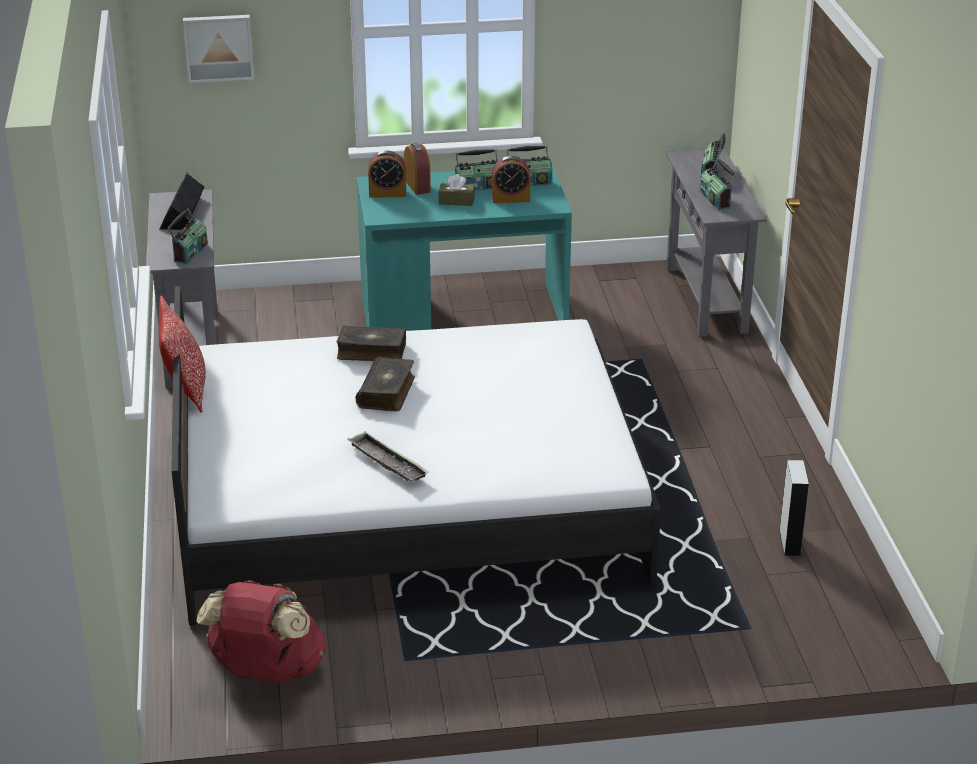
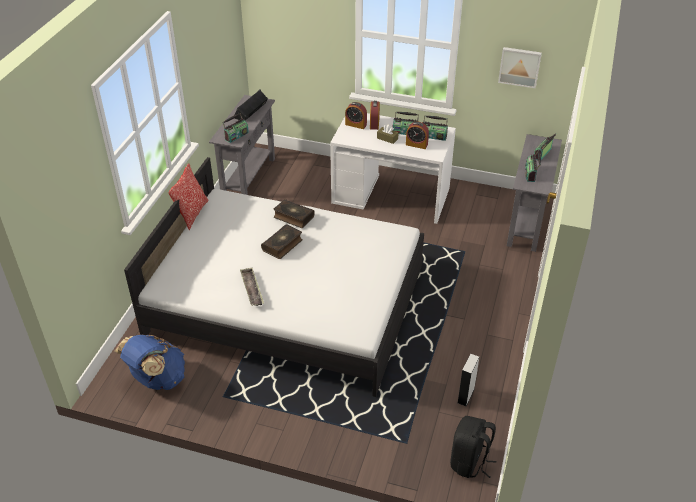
camera: 25 degrees right, 10 degrees up
(218, 47) = (286, 26): picture -> picture (519, 66)
(267, 672) = (157, 379): red backpack -> blue backpack
(463, 314) = (391, 195): turquoise desk -> white desk
(860, 622) = (469, 462): none -> black backpack

